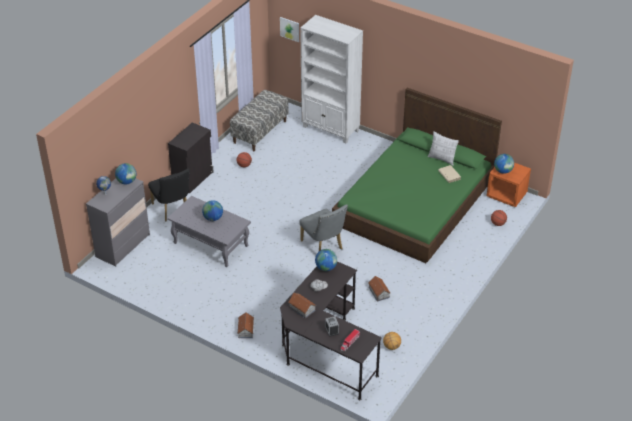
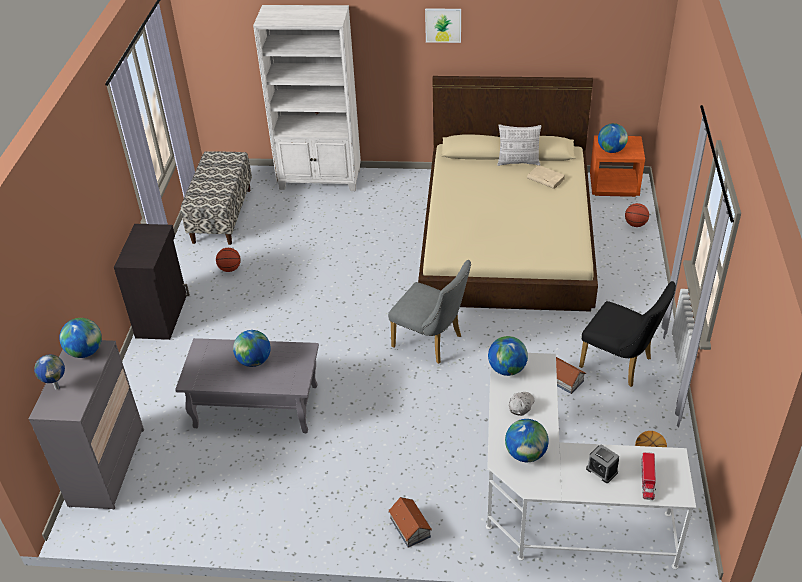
camera: 25 degrees left, 0 degrees up
(172, 210) = (158, 375): black chair -> black chair (620, 364)
(289, 29) = (220, 45): picture -> picture (443, 25)
(302, 309) = (525, 454): toy house -> globe
(326, 348) = (556, 501): black desk -> white desk
(415, 202) = (507, 234): green bed -> beige bed

